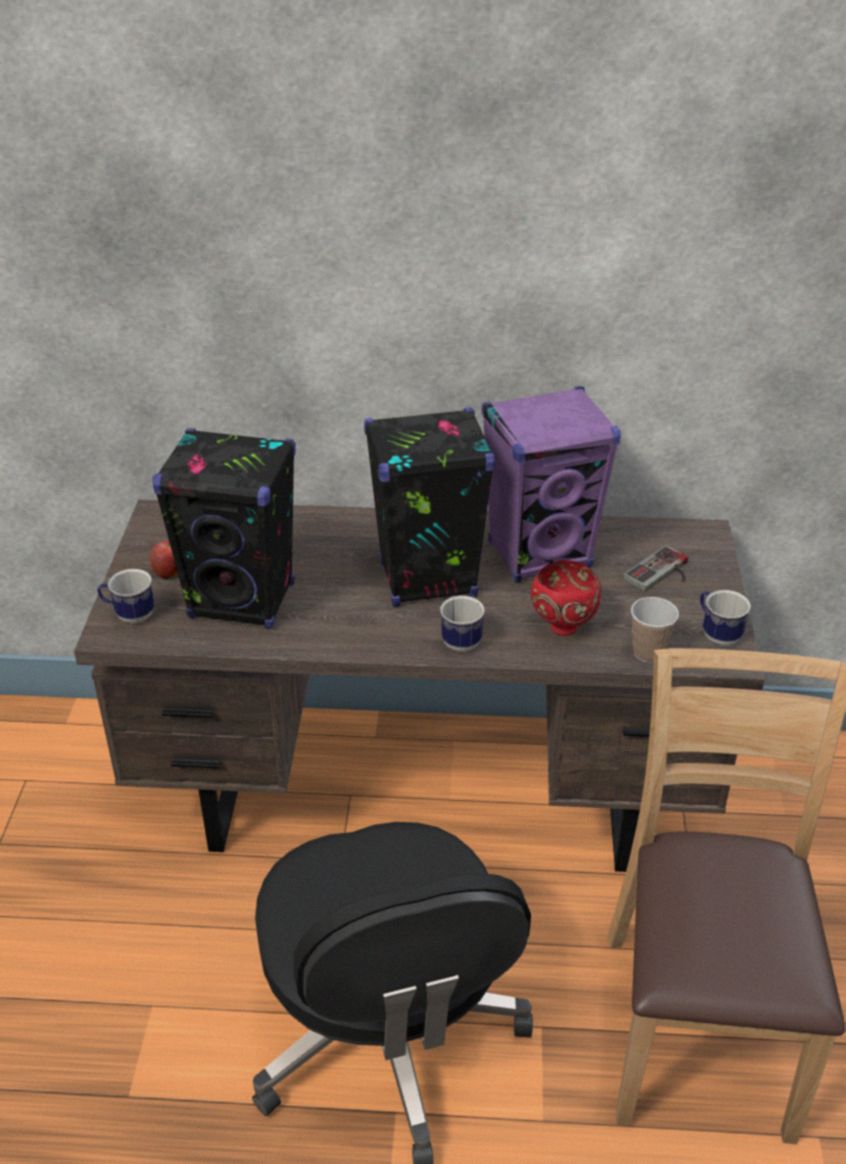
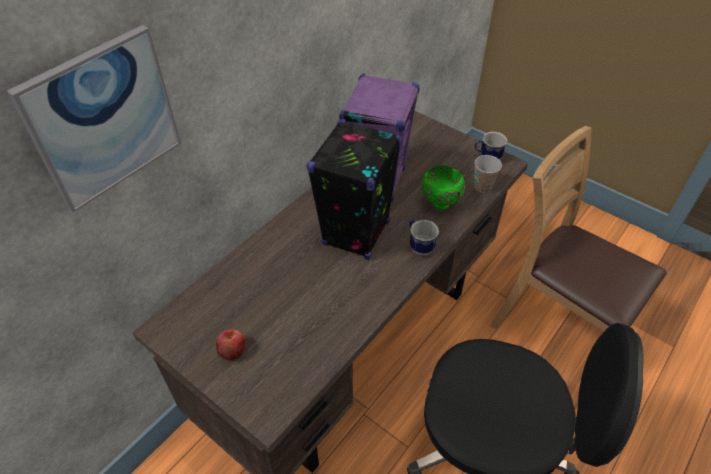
camera: 55 degrees left, 10 degrees up
(129, 615) = (259, 396): mug -> none
(177, 235) = (103, 118): none -> picture
(243, 601) = (300, 326): black speaker -> none
(562, 626) = (439, 204): red bowl -> green bowl
(662, 574) = (429, 150): game controller -> none

